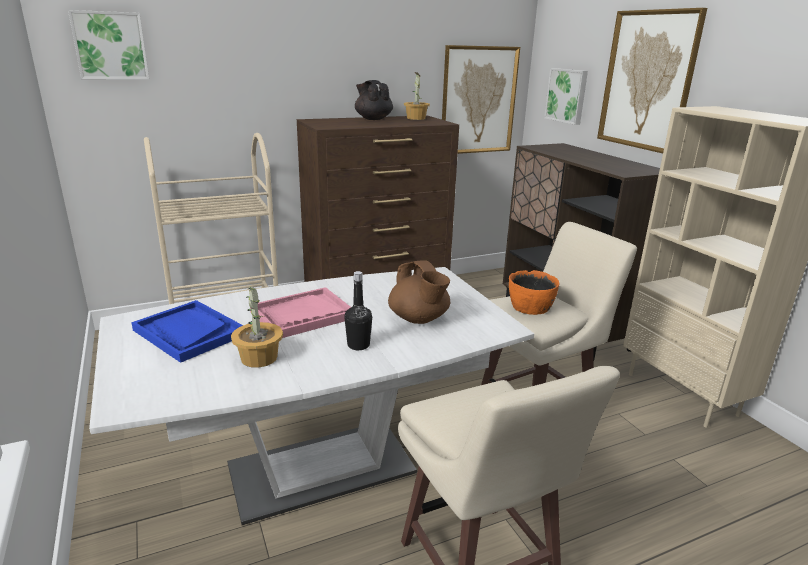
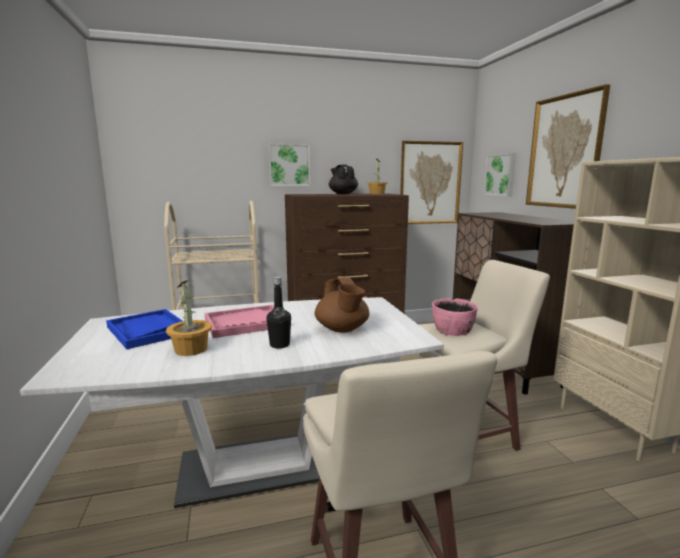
camera: 10 degrees right, 10 degrees down
(110, 45) = (152, 140): picture -> picture (289, 165)
(530, 307) = (453, 330): orange bowl -> pink bowl

